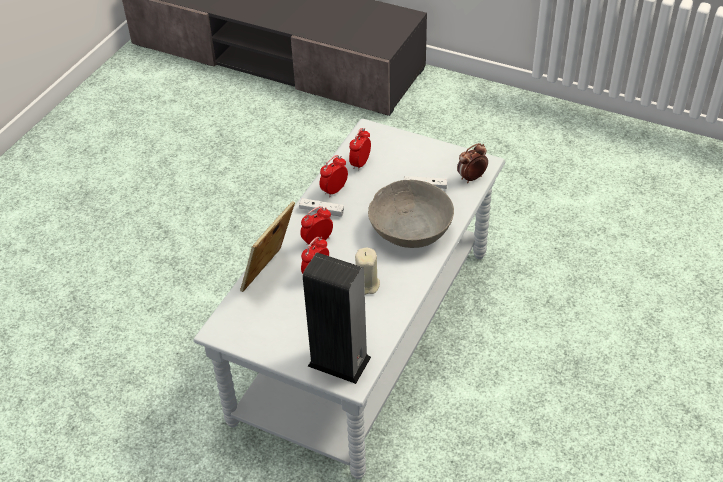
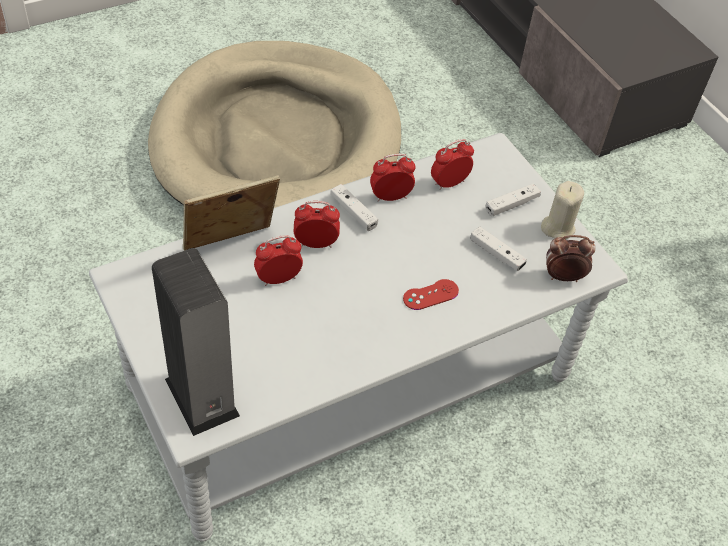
camera: 30 degrees right, 5 degrees up
(175, 219) = (277, 142): none -> beige dog bed
(366, 284) = (318, 327): beige candle -> beige candle (558, 227)
(407, 155) = (511, 205): none -> white game controller
(411, 230) = (430, 295): grey bowl -> red game controller

